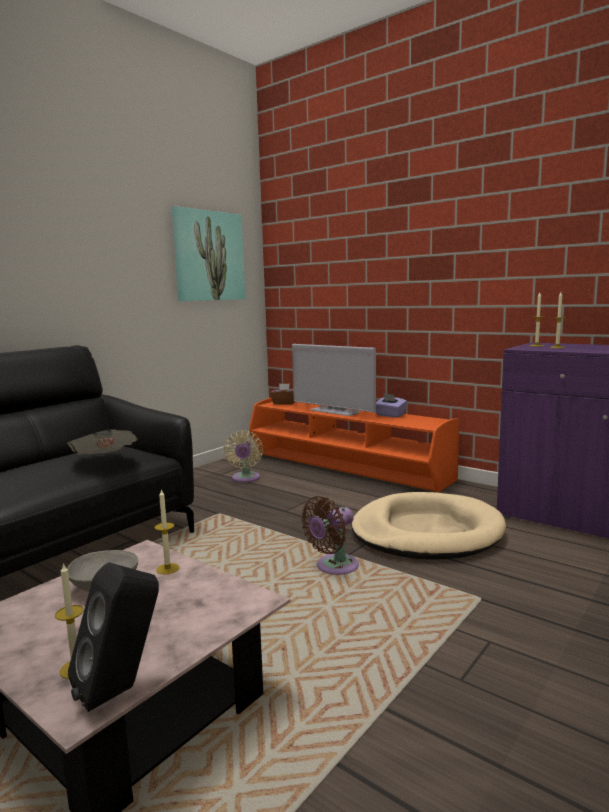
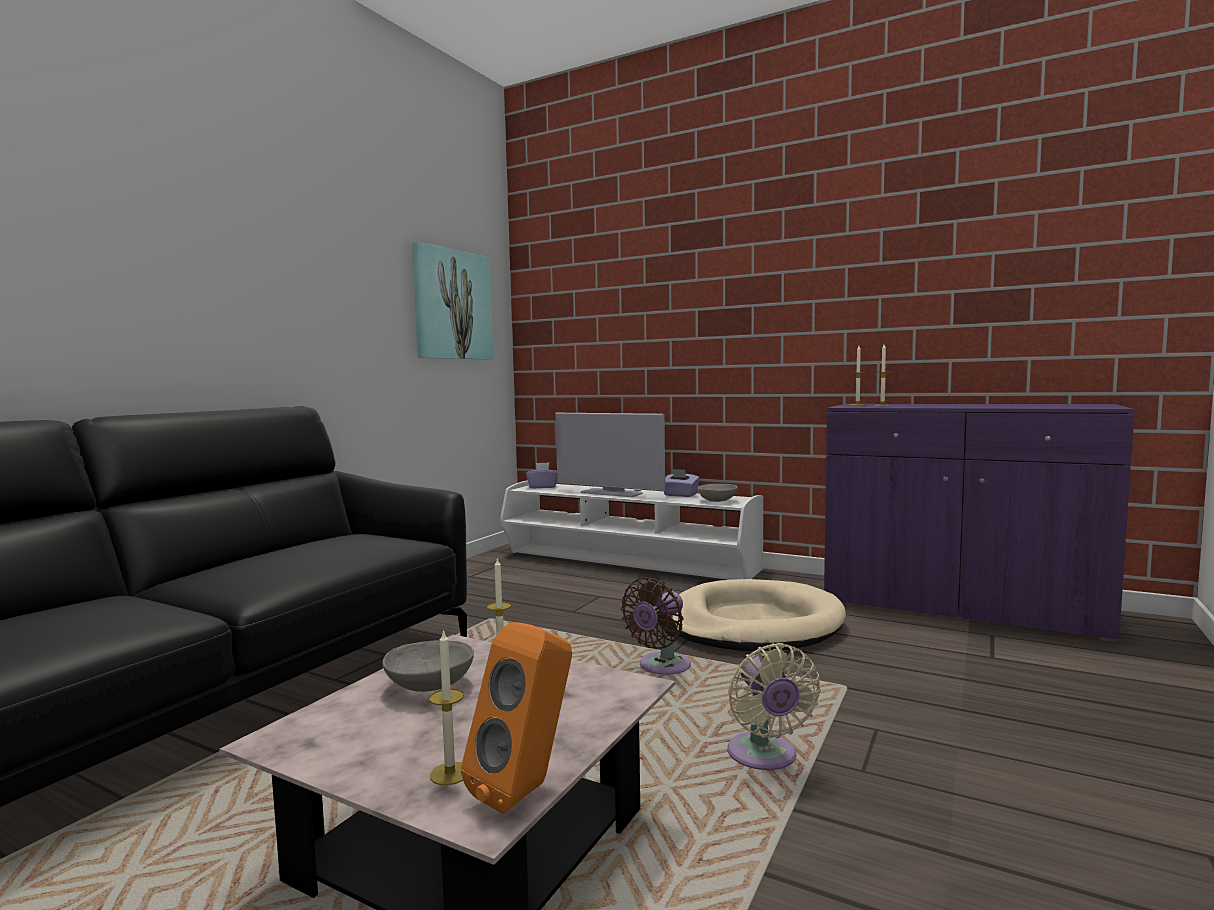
camera: 10 degrees left, 5 degrees down
(105, 461) = (363, 547): newspaper -> none
(122, 690) = (527, 790): black speaker -> orange speaker
(245, 479) = (506, 579): beige fan -> beige fan (764, 758)
(284, 403) = (542, 487): brown tissue box -> purple tissue box
(346, 468) = (626, 562): orange tv stand -> white tv stand
(418, 423) = (717, 501): none -> grey bowl

